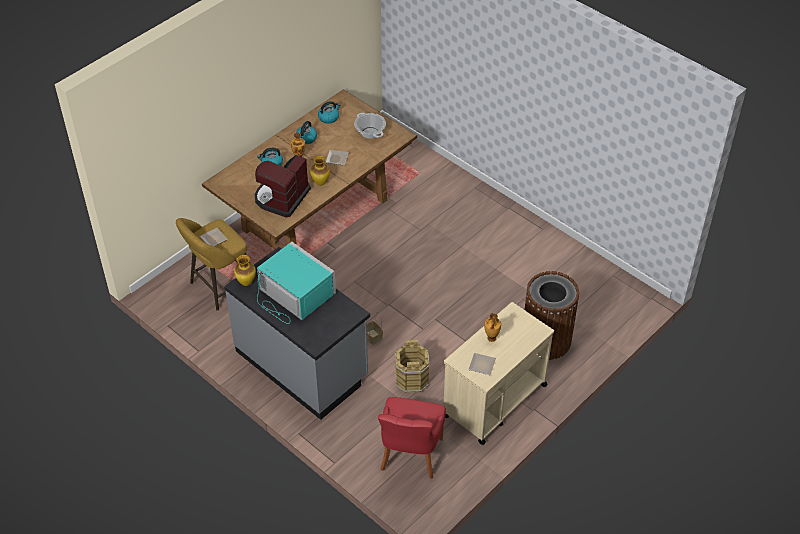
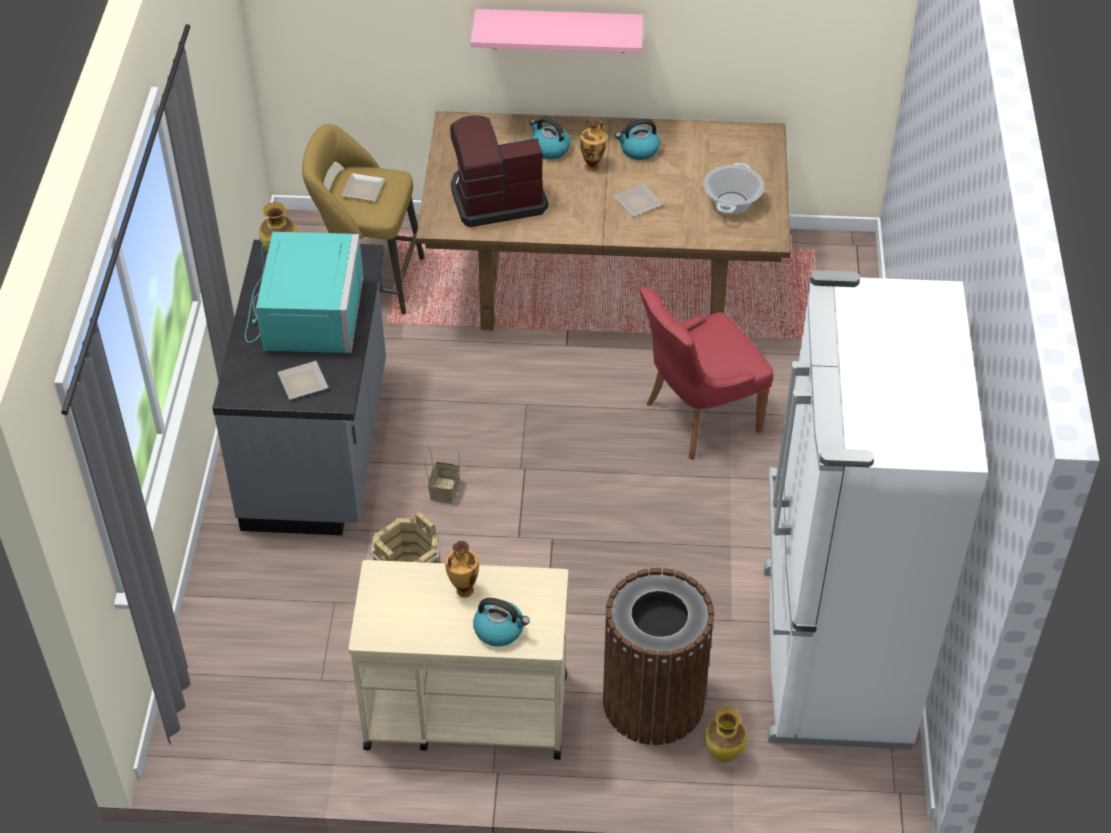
camera: 50 degrees right, 0 degrees up
(248, 104) = (559, 30): none -> pink shelf
(320, 183) = (570, 216): vase -> vase (722, 754)
(329, 117) = (708, 145): kettle -> kettle (500, 630)
(410, 456) = (265, 674): red chair -> red chair (698, 418)
(481, 364) = (398, 609): plate -> plate (304, 381)
(575, 275) = (830, 656): none -> white fridge

